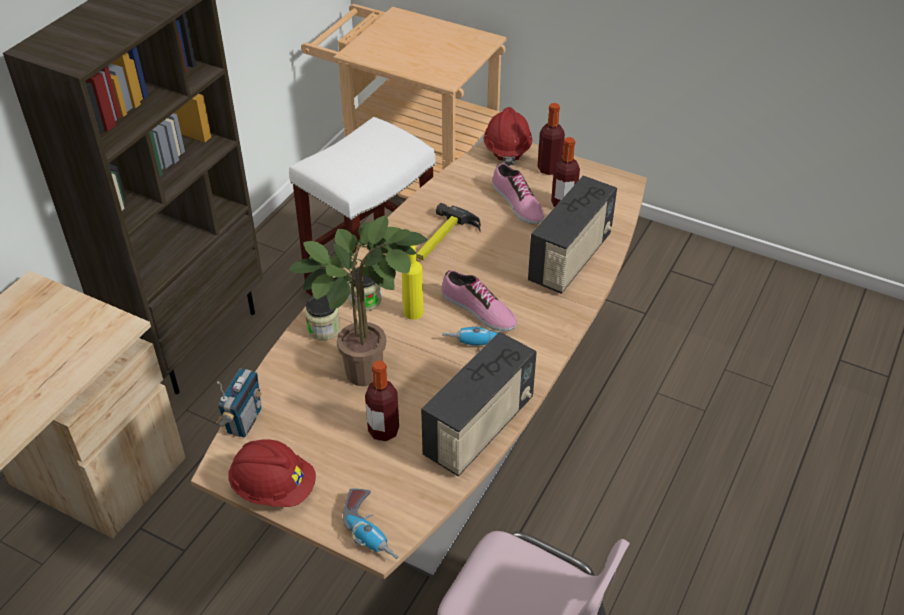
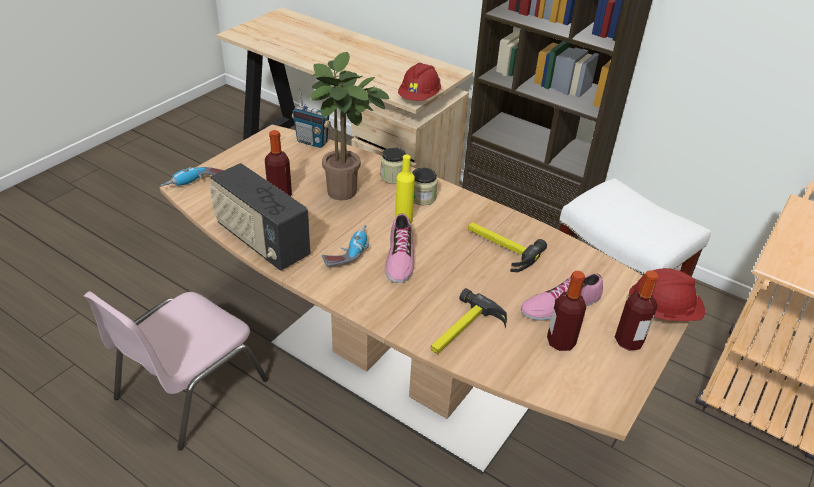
camera: 95 degrees right, 5 degrees down
(273, 488) = (250, 151): red hard hat -> red hard hat (419, 97)
(478, 310) = (399, 257): shoe -> shoe turned 45 degrees counterclockwise
(571, 259) = (464, 331): radio -> hammer

